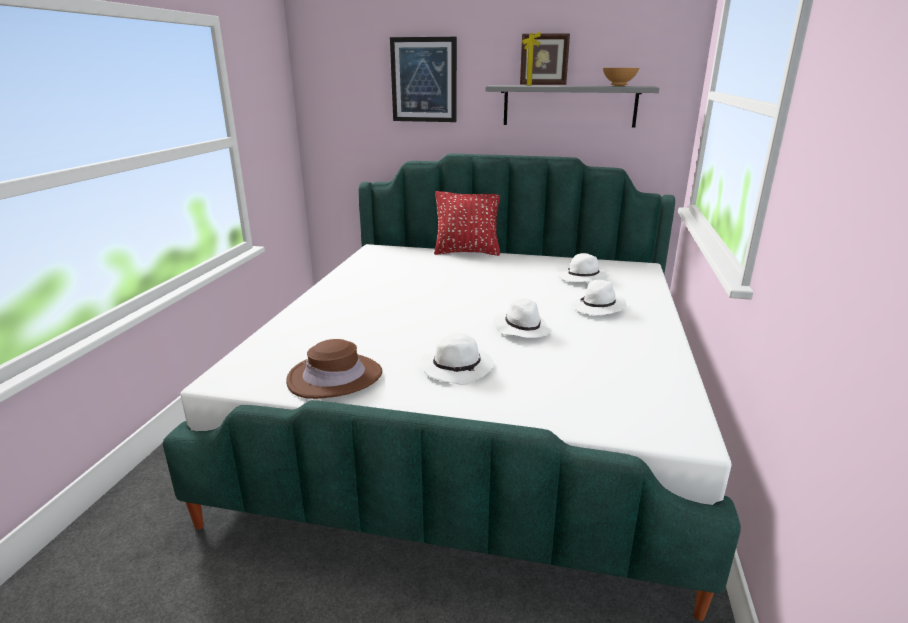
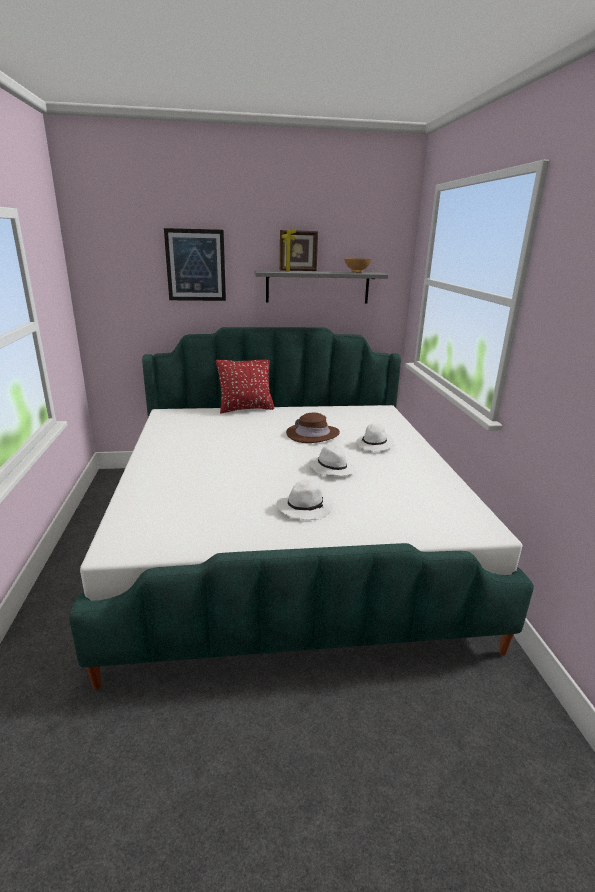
camera: 20 degrees left, 0 degrees up
(335, 377) = (213, 531): brown hat -> brown hat (312, 434)
(582, 278) = (348, 422): white hat -> none

